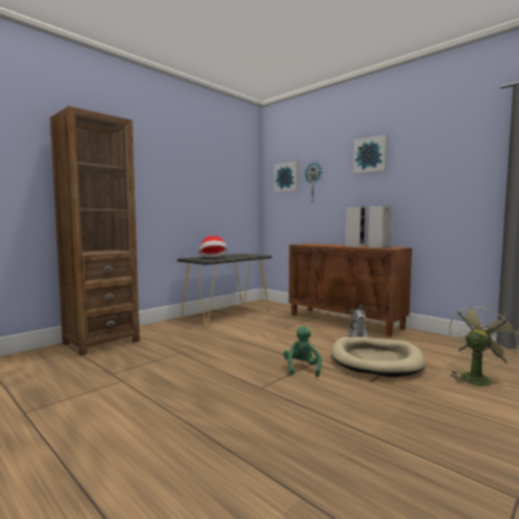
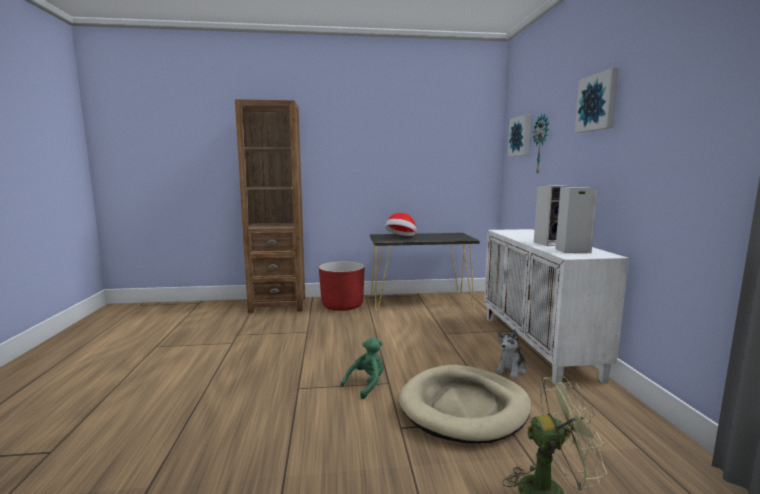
camera: 40 degrees right, 5 degrees up
(169, 329) = (342, 305): none -> red planter
(345, 321) = (538, 346): brown cabinet -> white cabinet

